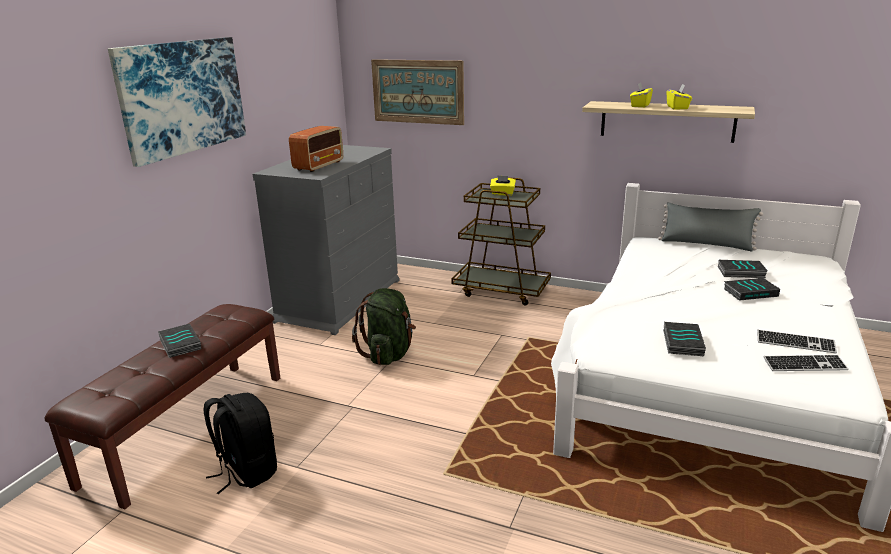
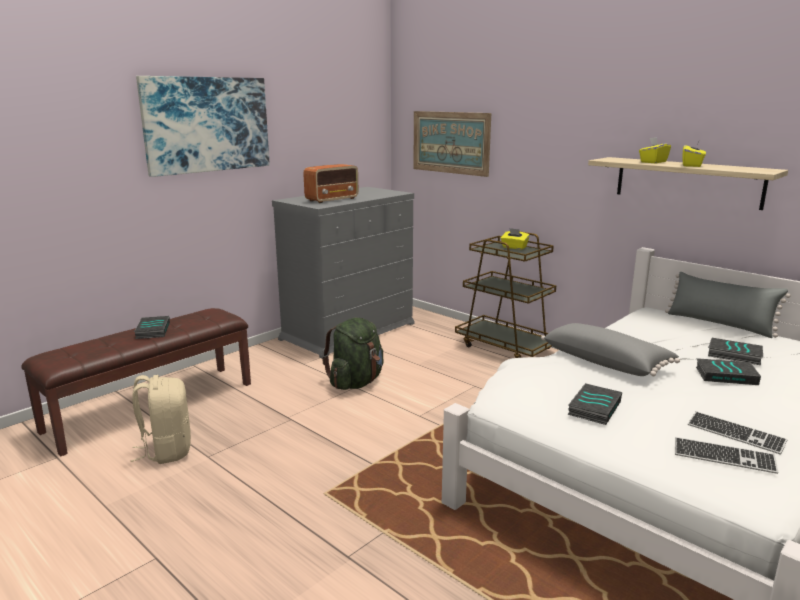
camera: 20 degrees right, 5 degrees down
(246, 472) = (166, 450): black backpack -> beige backpack
(653, 297) = (606, 362): none -> grey pillow

